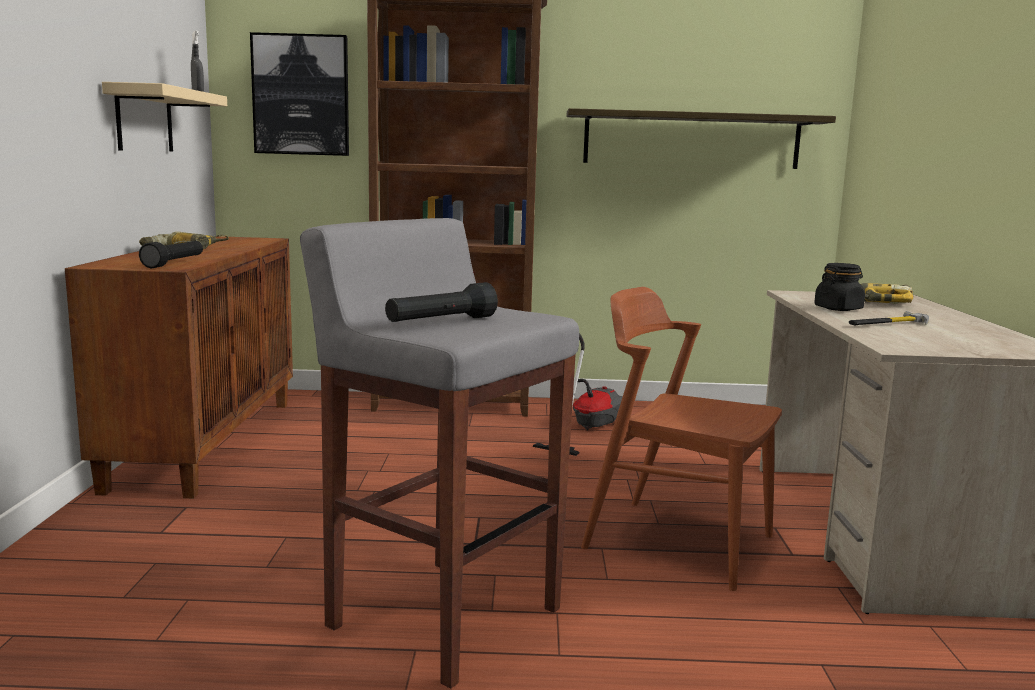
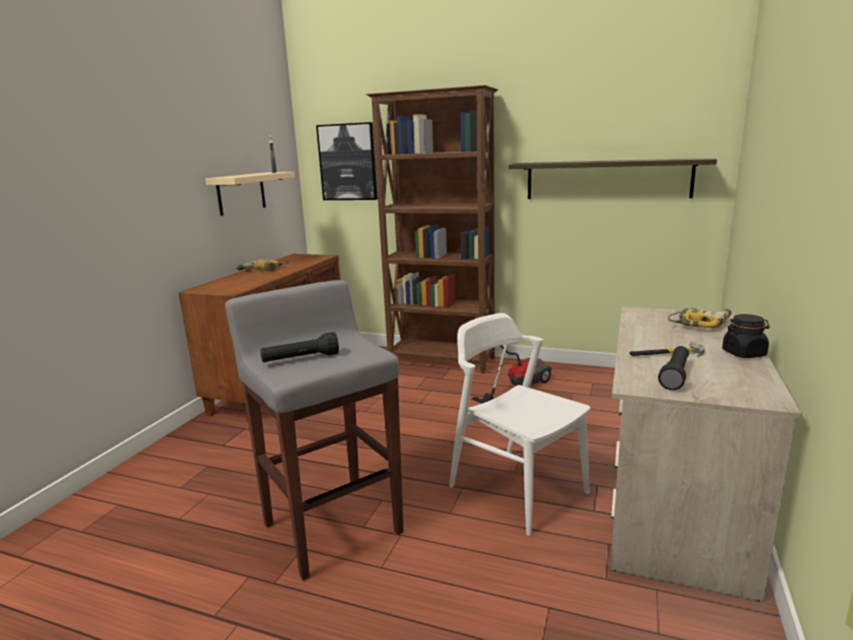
camera: 20 degrees right, 5 degrees up
(175, 263) = (239, 287): black flashlight -> black flashlight (675, 375)
(677, 541) = (517, 489): brown chair -> white chair
(838, 308) = (650, 332): black jar -> black jar (744, 353)

